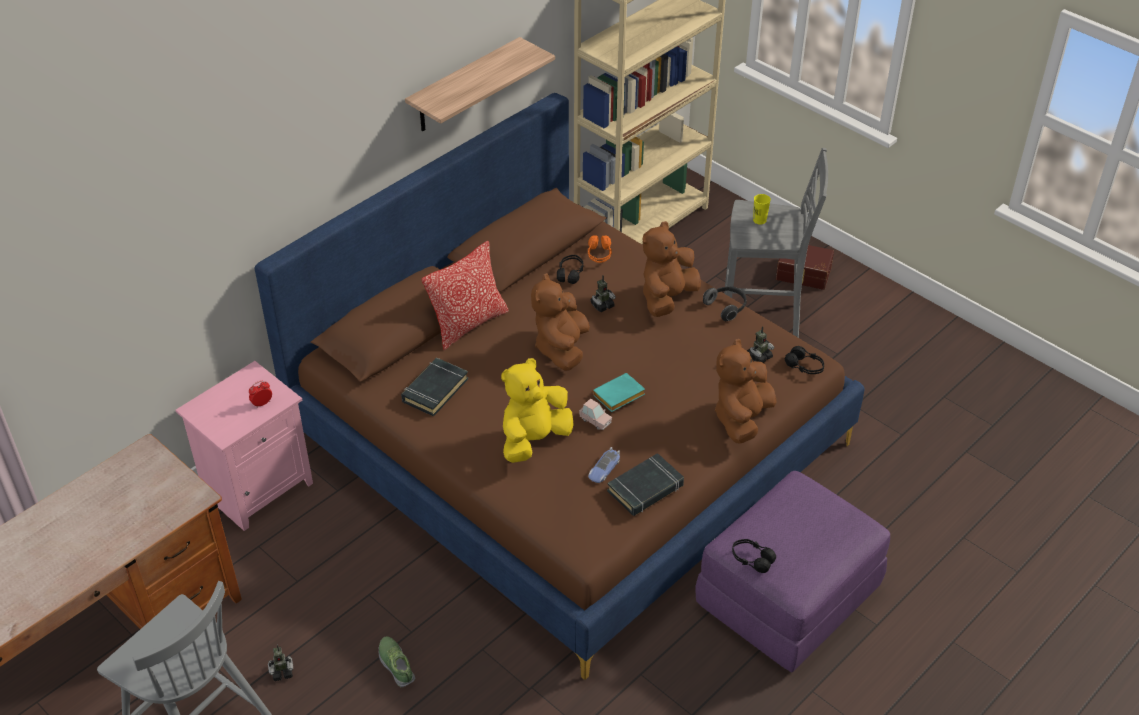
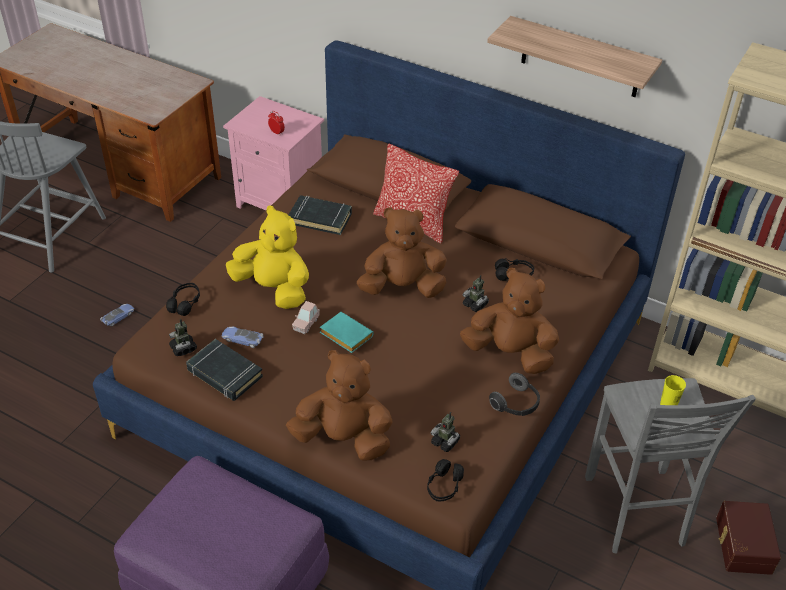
camera: 75 degrees right, 0 degrees up
(282, 672) = (107, 258): toy robot -> toy robot (183, 348)
(396, 664) = (118, 317): shoe -> toy car
(599, 255) = (552, 290): orange headphones -> none
(751, 559) = (177, 490): black headphones -> black headphones (185, 303)

